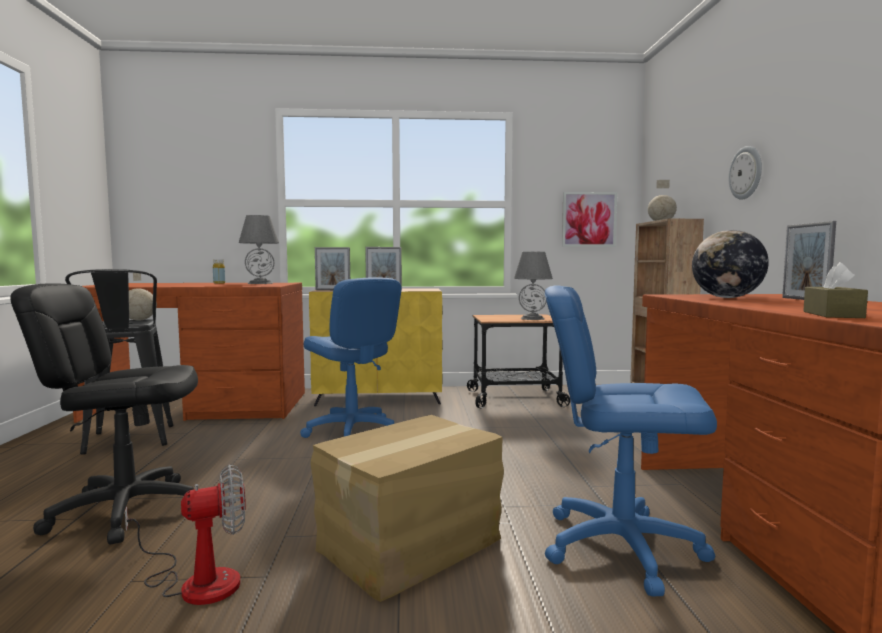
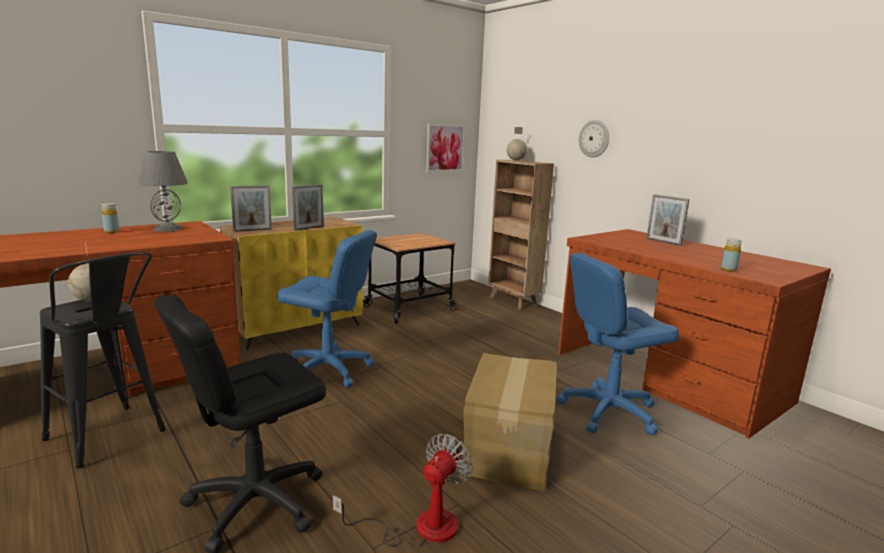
camera: 35 degrees left, 10 degrees up
(532, 318) = (426, 241): grey table lamp -> none
(727, 297) = (625, 242): globe -> none
(832, 314) = (728, 270): brown tissue box -> yellow bottle

